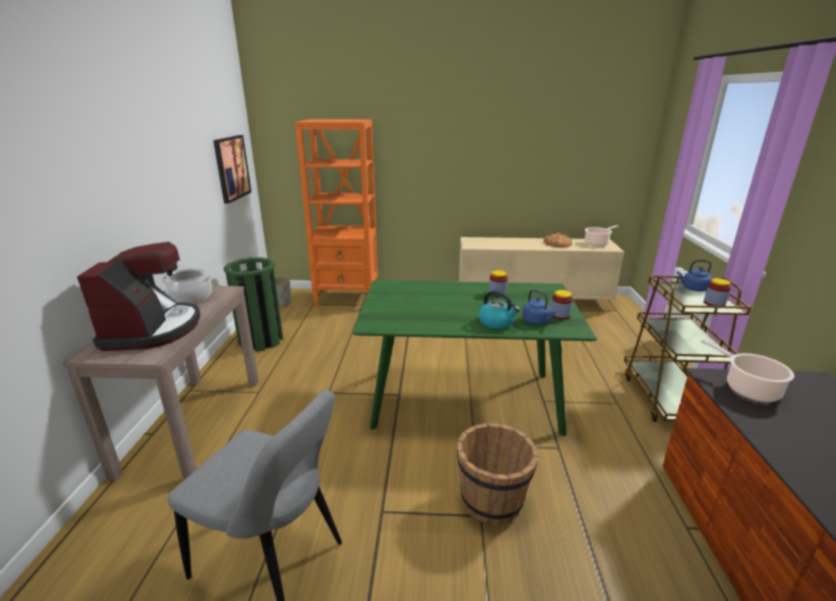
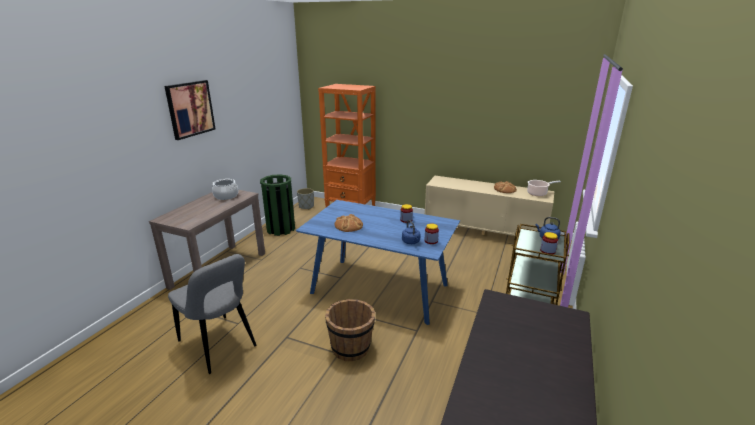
camera: 20 degrees right, 0 degrees up
(153, 329) = (196, 211): coffee machine -> none
(231, 168) = (280, 115): picture -> picture (190, 109)
(427, 312) = (349, 225): none -> bread
(465, 398) = (380, 288): green dining table -> blue dining table
(497, 322) = (384, 238): kettle -> none
(748, 388) = (511, 309): cooking pot -> none

